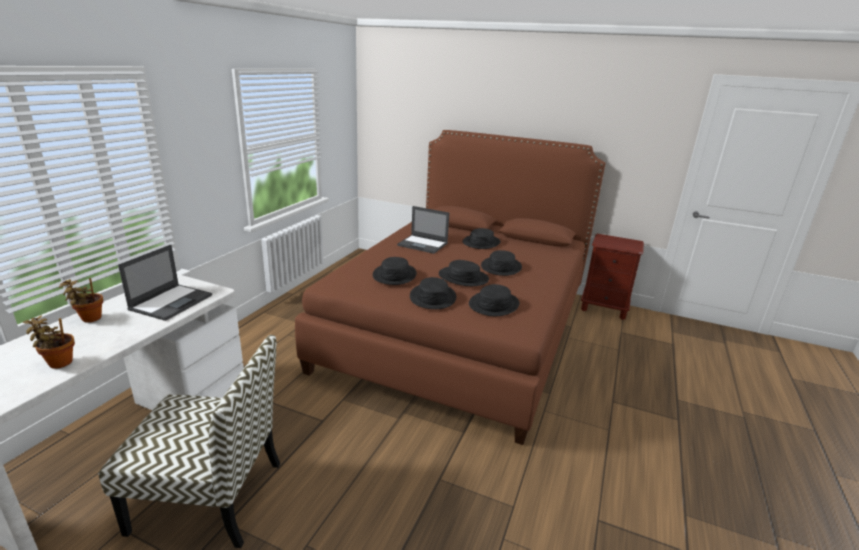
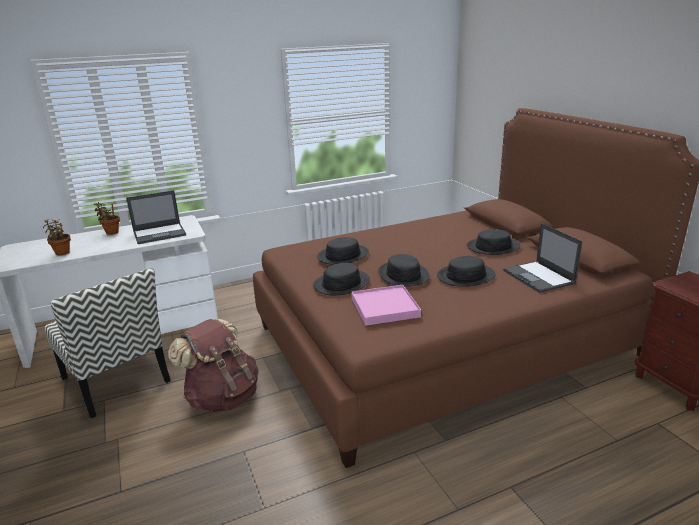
camera: 45 degrees right, 0 degrees up
(357, 449) = (222, 397): none -> brown backpack
(423, 244) = (424, 235): laptop -> laptop (539, 277)
(494, 304) = (385, 307): black hat -> pink tray

